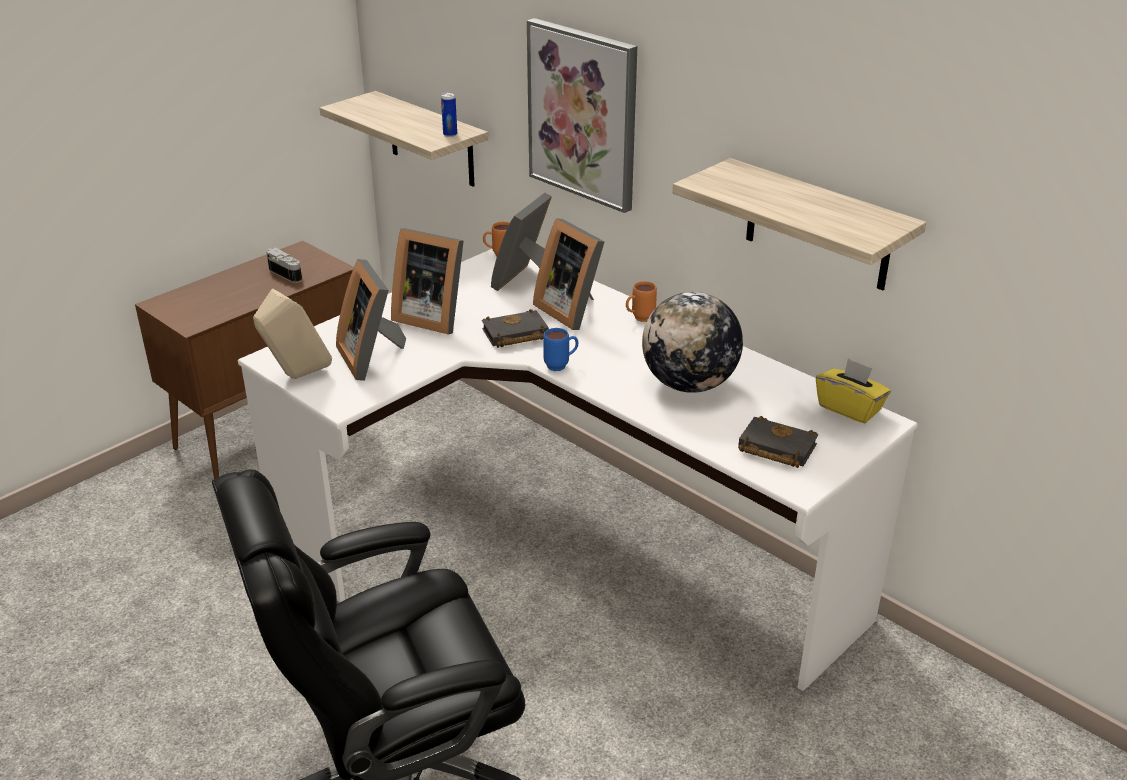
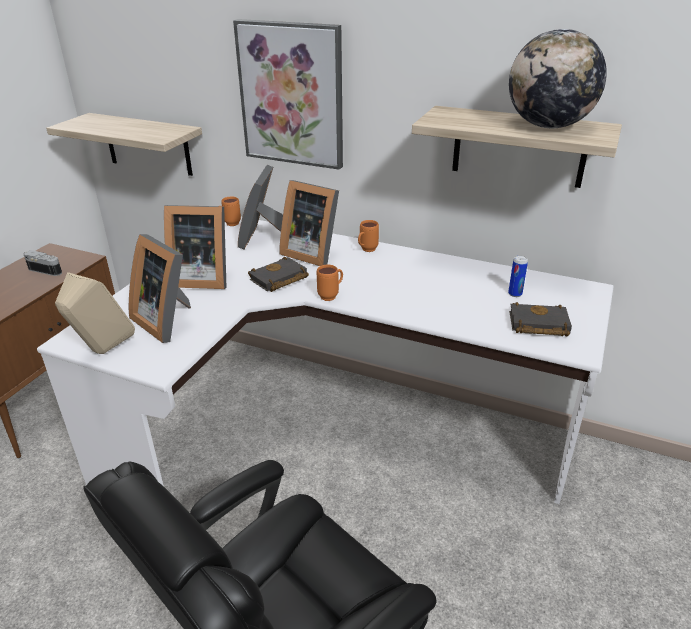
camera: 20 degrees left, 0 degrees up
(450, 134) = (172, 132): can -> can (515, 294)
(561, 366) = (331, 296): blue mug -> orange mug
(689, 384) = (438, 290): globe -> globe (548, 126)
(849, 408) = (562, 284): yellow tissue box -> none

